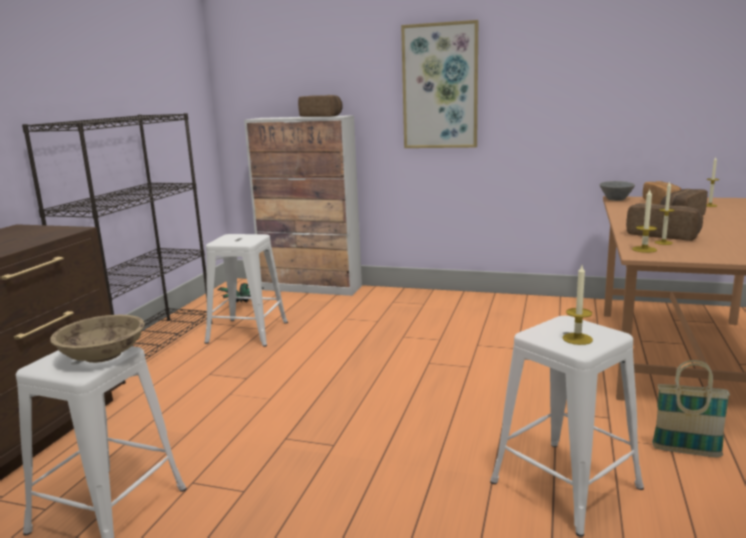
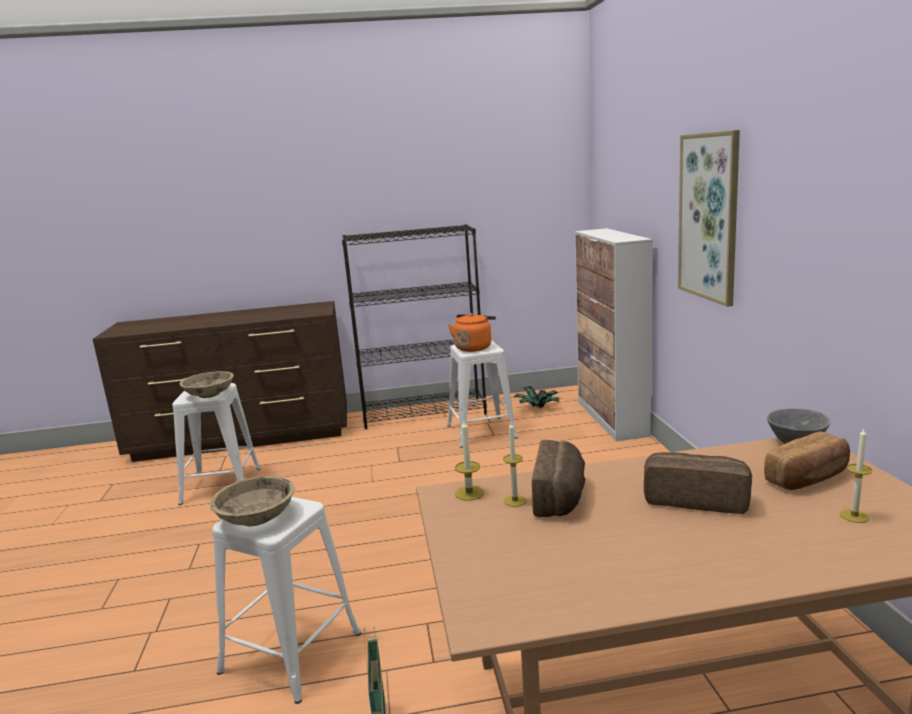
camera: 65 degrees right, 0 degrees up
(238, 239) = (474, 347): none -> orange kettle
(322, 116) = (622, 237): bread -> none
(577, 339) = (257, 517): candle -> beige bowl

